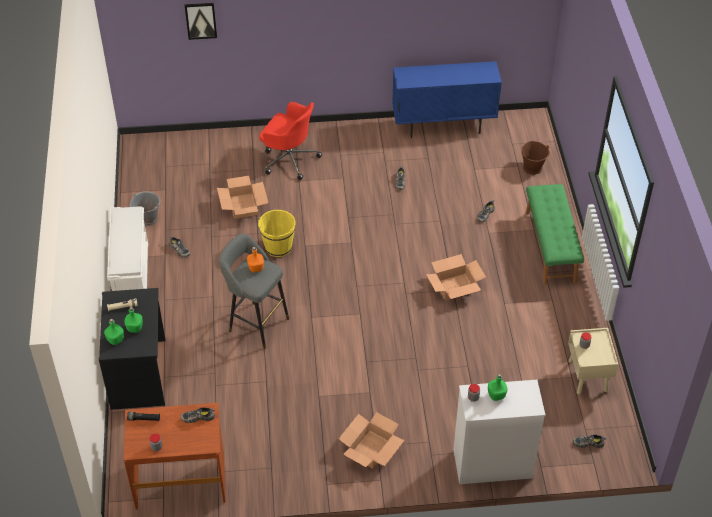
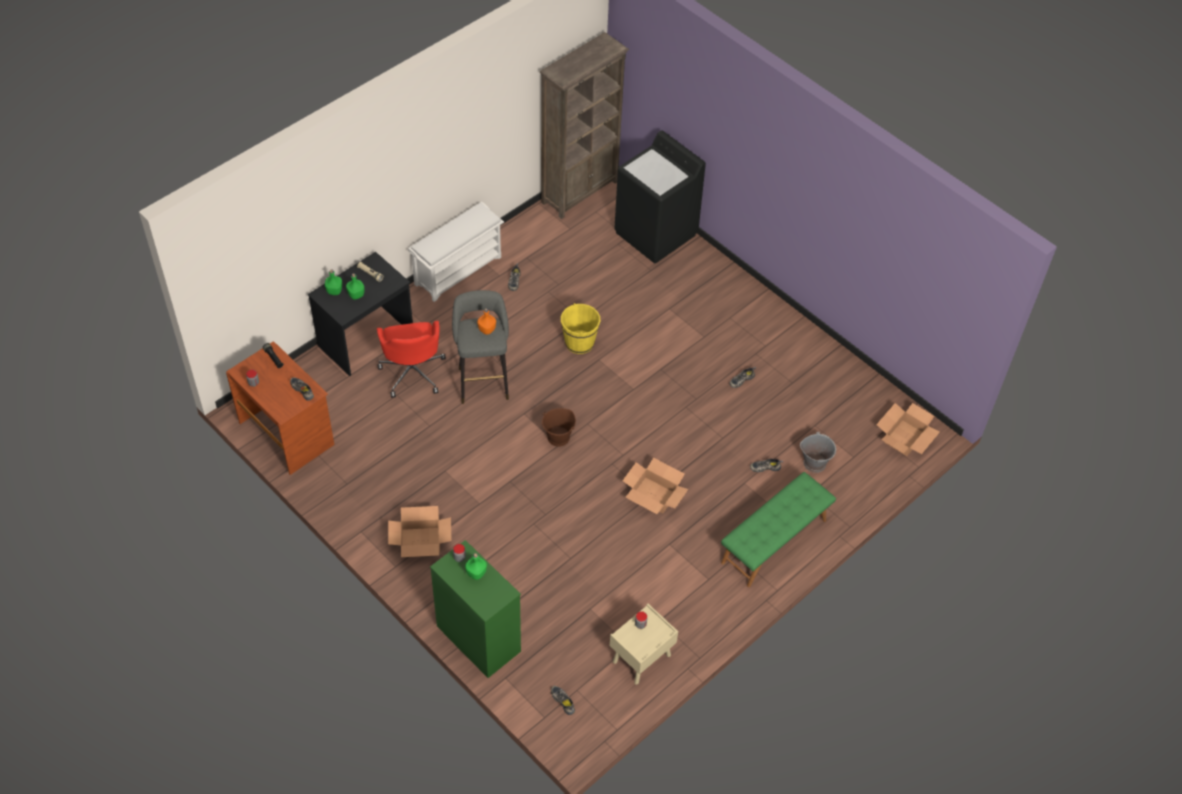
camera: 50 degrees right, 5 degrees up
(136, 163) = (580, 191): none -> brown bookcase
(147, 218) = (527, 239): grey bucket -> grey bucket (814, 463)
(201, 20) = (681, 103): picture -> none
(223, 147) = (656, 234): none -> black washing machine
(243, 206) = (602, 290): cardboard box -> cardboard box (904, 438)
(289, 159) = (688, 286): red office chair -> red office chair (412, 372)
(443, 126) = (846, 370): blue cabinet -> none
(491, 464) = (478, 638): white dresser -> green dresser
(533, 168) = (863, 470): brown bucket -> brown bucket (558, 437)

